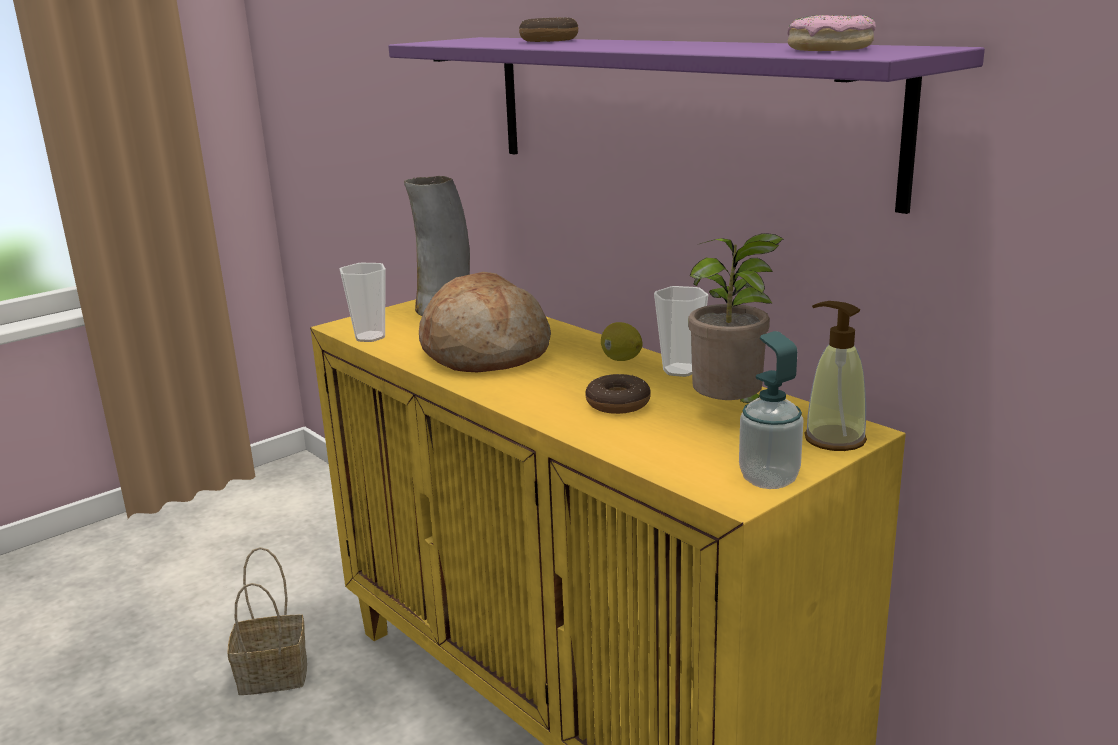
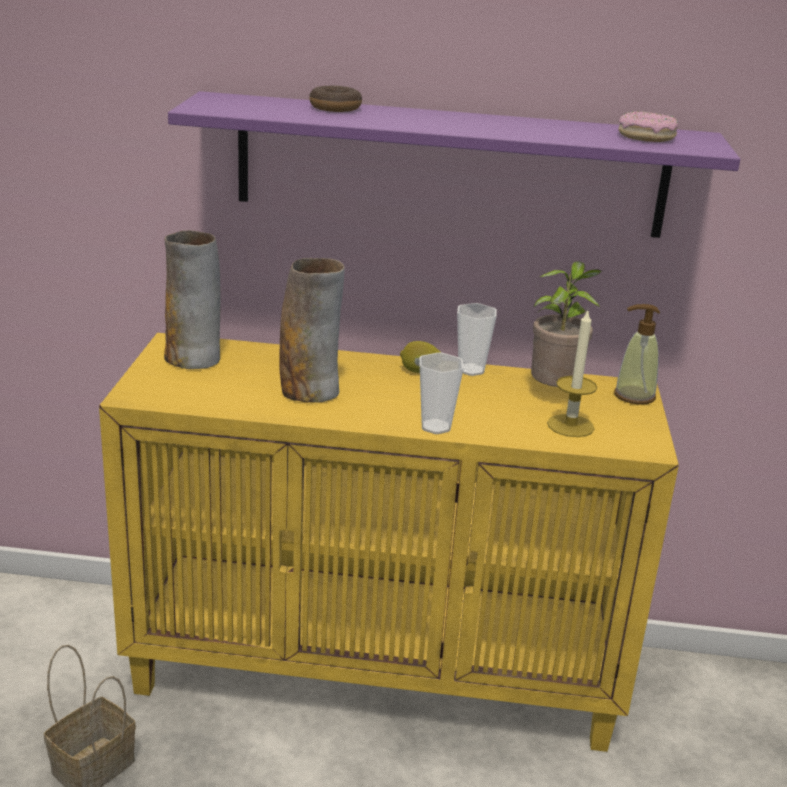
camera: 45 degrees left, 5 degrees up
(370, 337) = (182, 401): cup -> cup (435, 427)
(485, 352) = (310, 391): bread -> vase
(618, 404) = (480, 407): donut -> none
(684, 445) = (570, 426): none -> candle
(769, 479) = (647, 433): soap dispenser -> none

